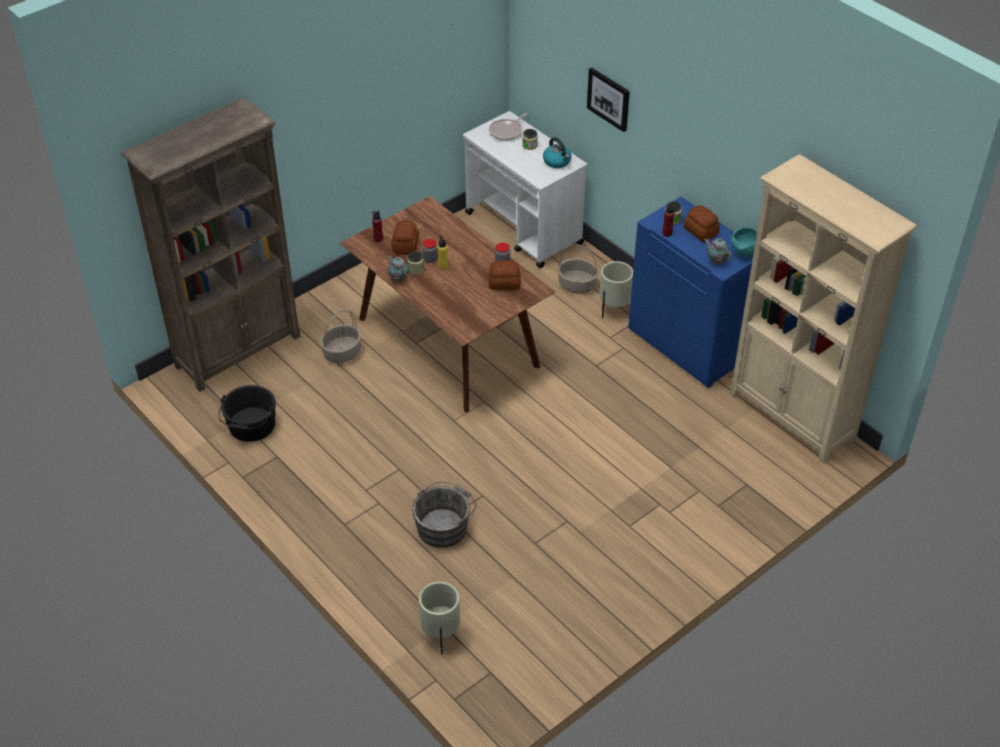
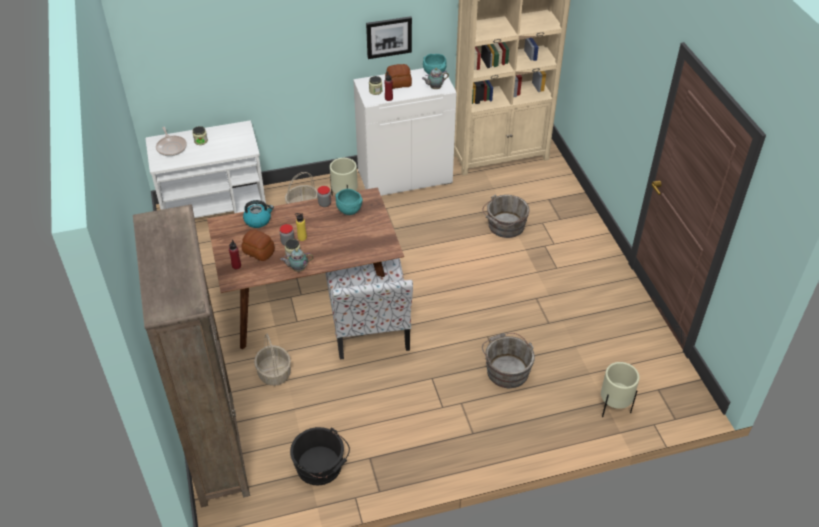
camera: 65 degrees left, 0 degrees up
(442, 397) = (369, 325): none -> chair
(504, 283) = (348, 210): bread -> turquoise bowl
(557, 161) = (234, 134): kettle -> kettle (258, 220)
(609, 99) = (257, 52): picture -> picture (388, 37)
(667, 458) = (504, 226): none -> grey bucket
(688, 345) = (405, 176): blue cabinet -> white cabinet

